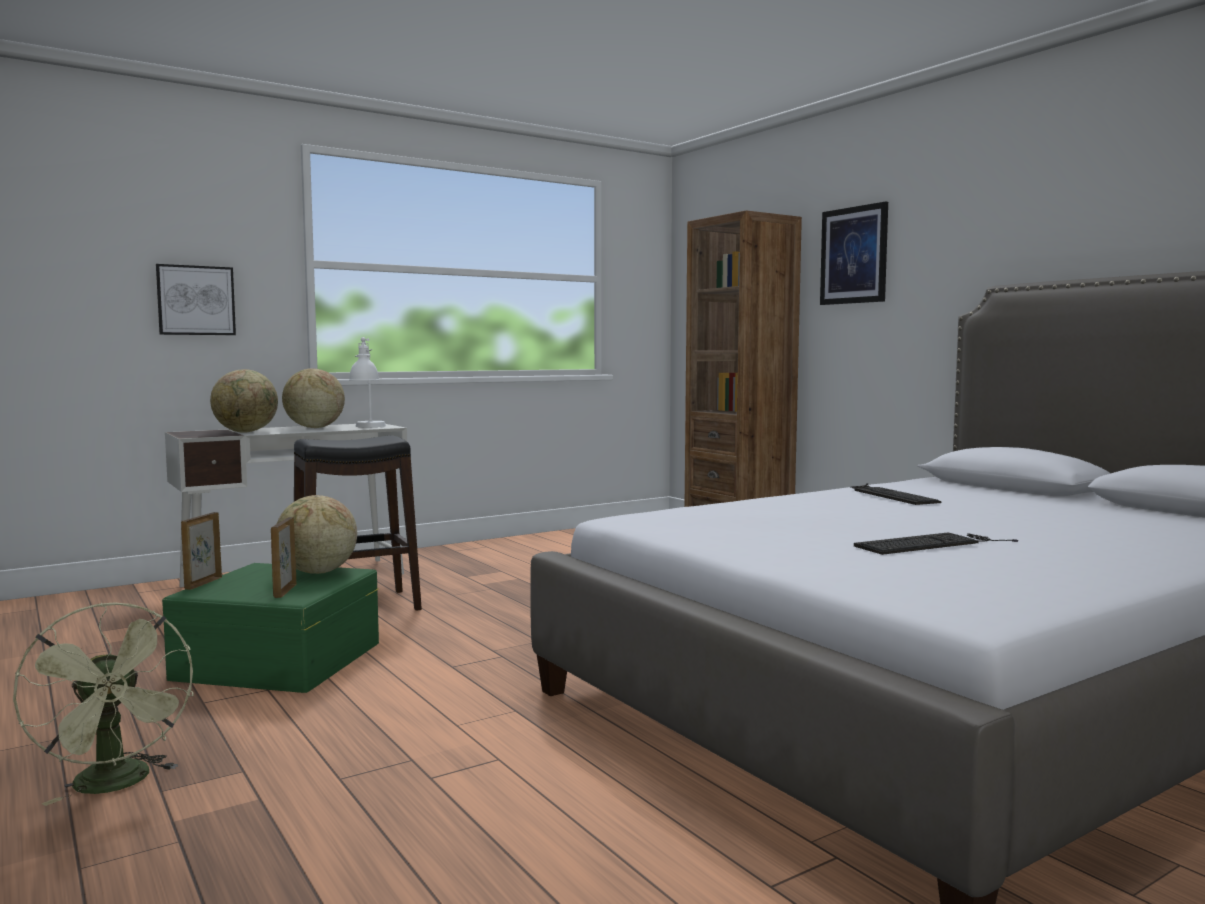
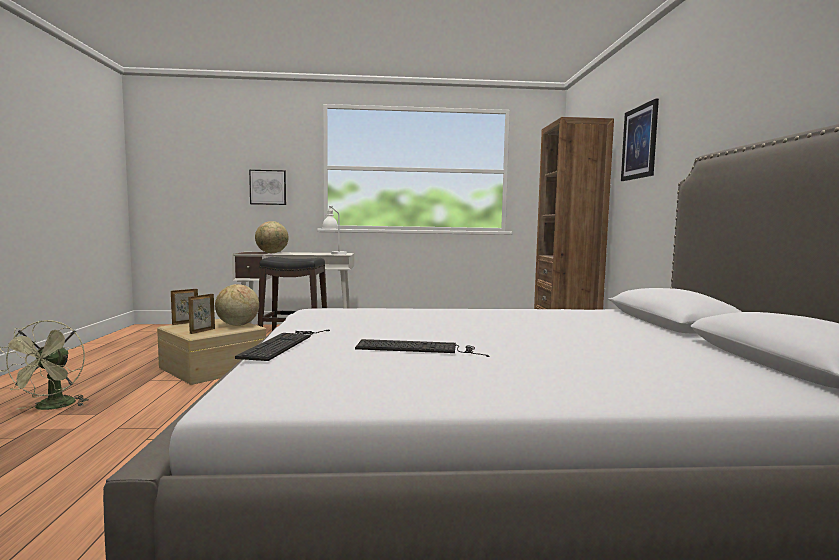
camera: 30 degrees right, 0 degrees up
(277, 661) = (212, 367): green storage box -> beige storage box
(314, 428) = (310, 253): globe -> none
(889, 495) = (533, 315): keyboard -> keyboard (284, 344)

